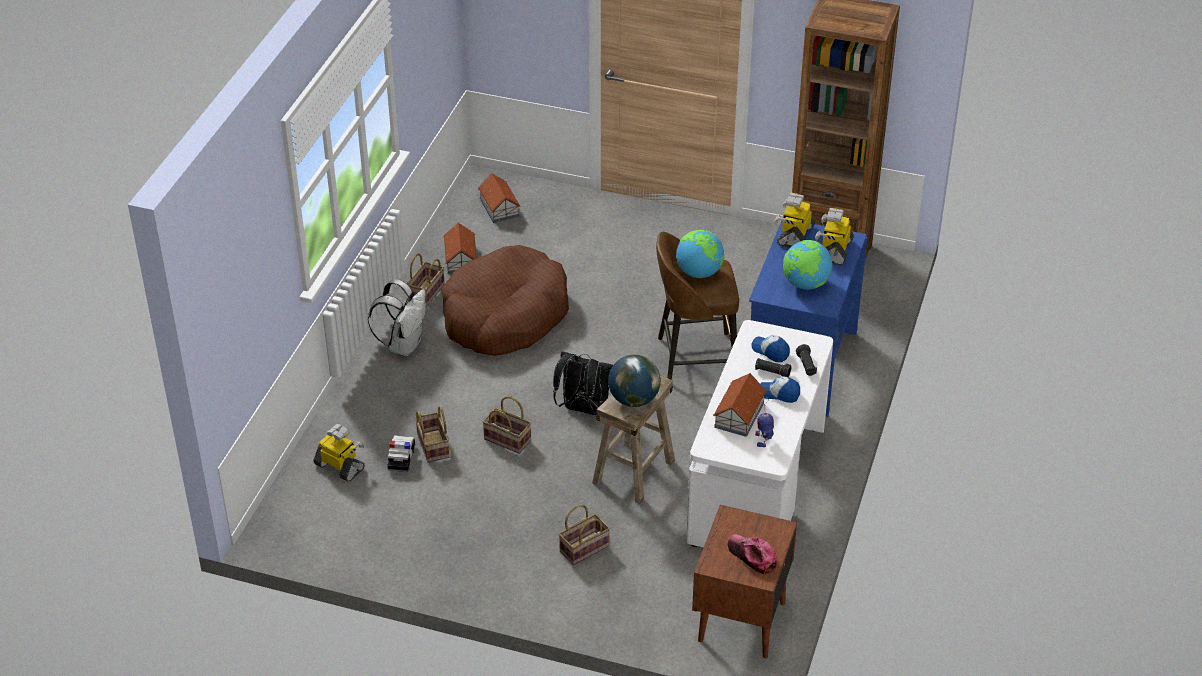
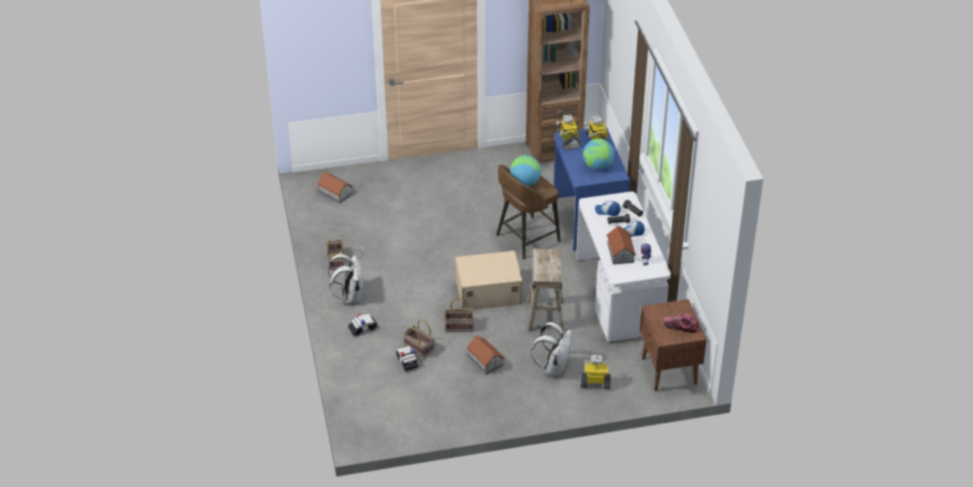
camera: 30 degrees left, 0 degrees up
(340, 466) = (374, 381): toy robot -> toy robot (595, 382)
(384, 393) = (363, 329): none -> toy car
(461, 258) = (339, 232): toy house -> toy house (485, 360)
(504, 316) = (395, 256): brown dog bed -> none
(583, 409) = (487, 292): black backpack -> beige storage box
(584, 547) = (553, 367): basket -> white backpack
(633, 400) = (548, 268): globe -> none

